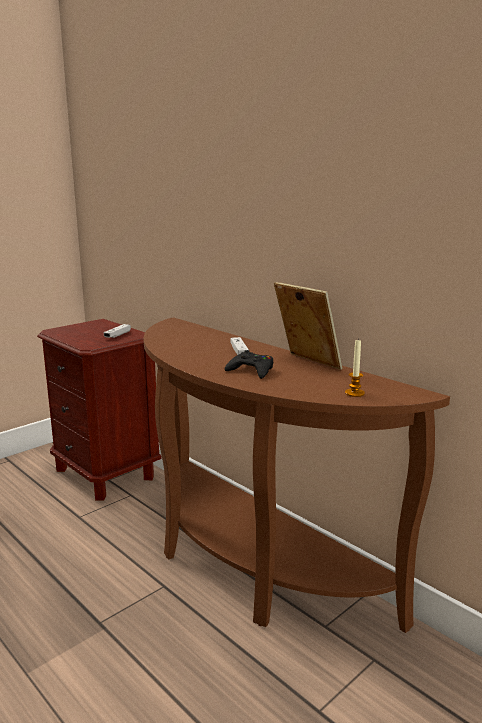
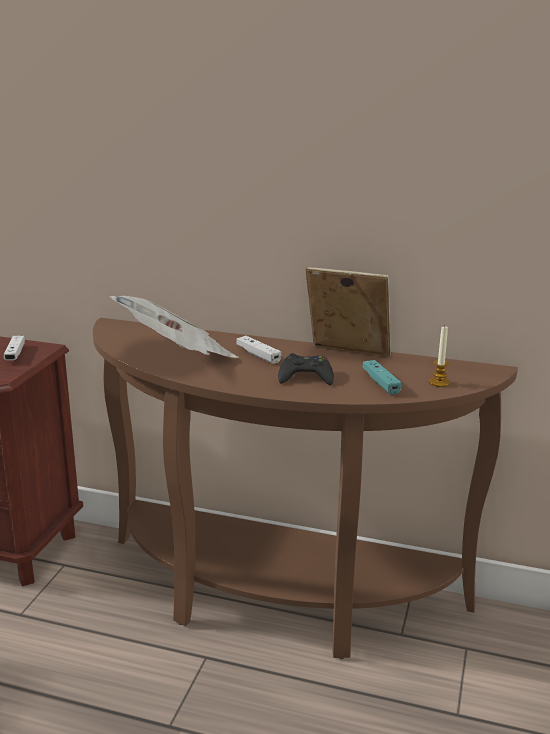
camera: 30 degrees left, 5 degrees up
(182, 344) = (177, 357): none -> newspaper
(304, 384) = (381, 383): none -> turquoise game controller

